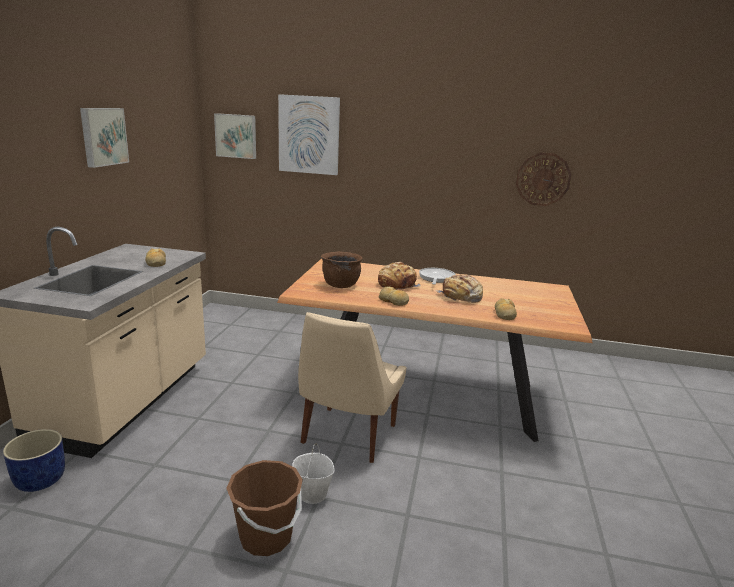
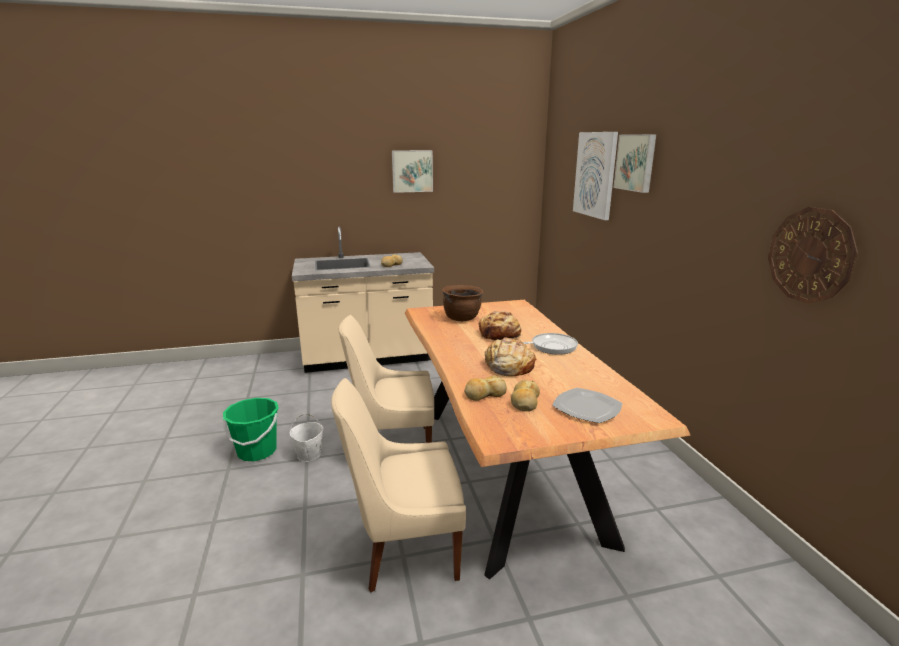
camera: 65 degrees right, 0 degrees up
(40, 479) = (279, 369): blue planter -> none
(236, 136) = (558, 175): picture -> picture (636, 162)
(266, 537) = (257, 451): brown bucket -> green bucket
(393, 301) = (449, 342): bread -> bread (525, 402)
(494, 468) = (404, 549): none -> beige chair
(539, 296) = (587, 408): none -> plate

